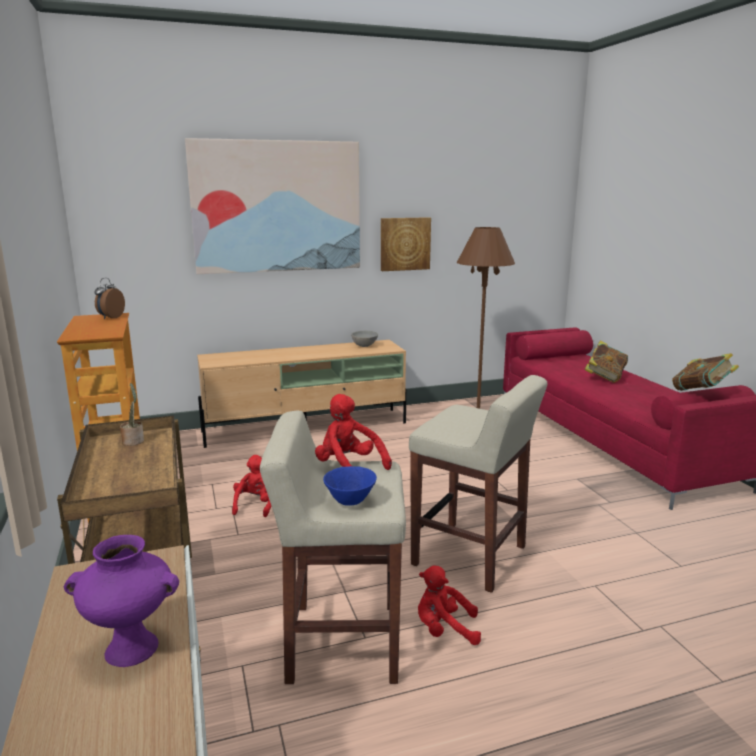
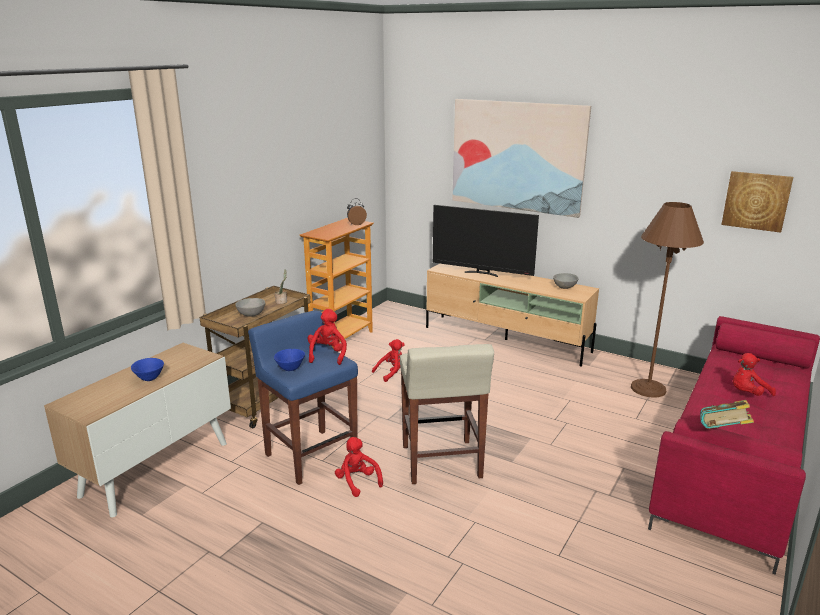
camera: 50 degrees right, 5 degrees up
(127, 472) = (251, 315): none -> grey bowl
(133, 648) = (150, 379): purple vase -> blue bowl
(266, 355) = (482, 273): none -> television
(341, 642) = (310, 455): beige stool -> blue stool
(405, 244) = (628, 203): picture -> picture (756, 201)
(604, 377) = (747, 394): book -> red plush toy

